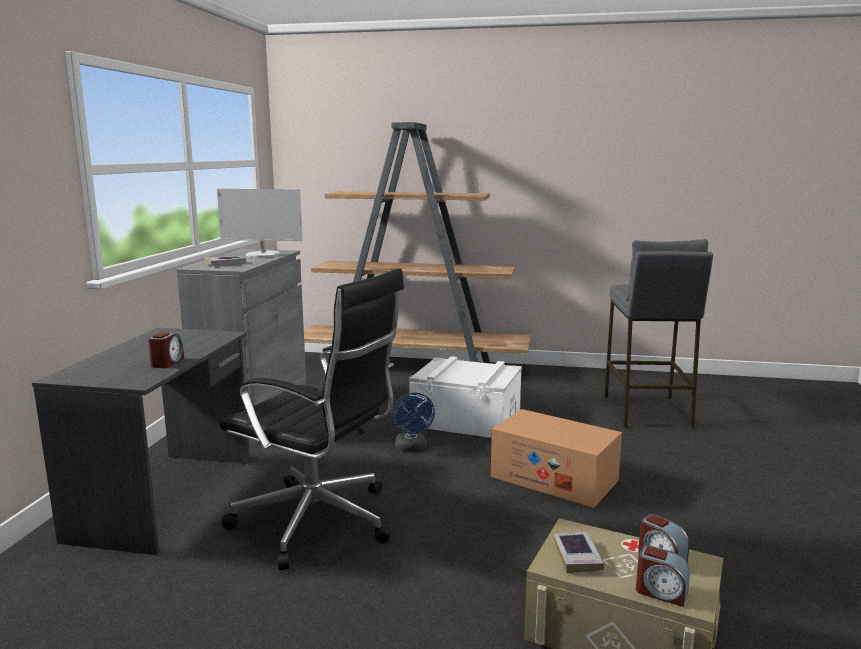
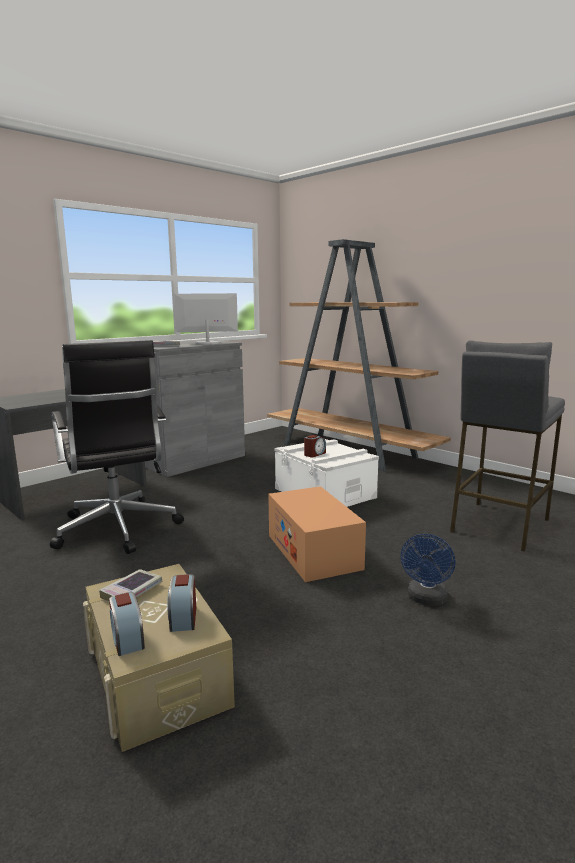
camera: 35 degrees right, 0 degrees up
(167, 363) = (56, 399): alarm clock -> alarm clock (314, 454)
(263, 255) = (207, 343): monitor -> monitor turned 135 degrees clockwise
(412, 448) = (251, 502): blue fan -> blue fan (426, 599)

